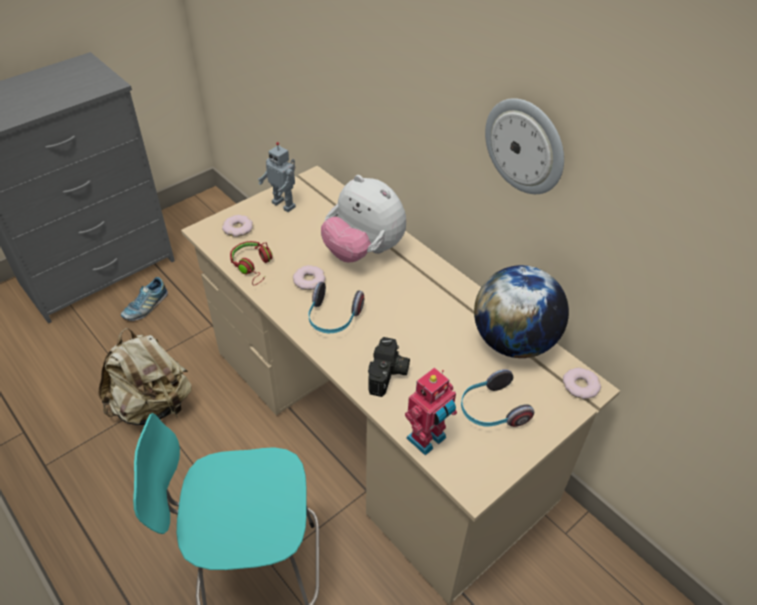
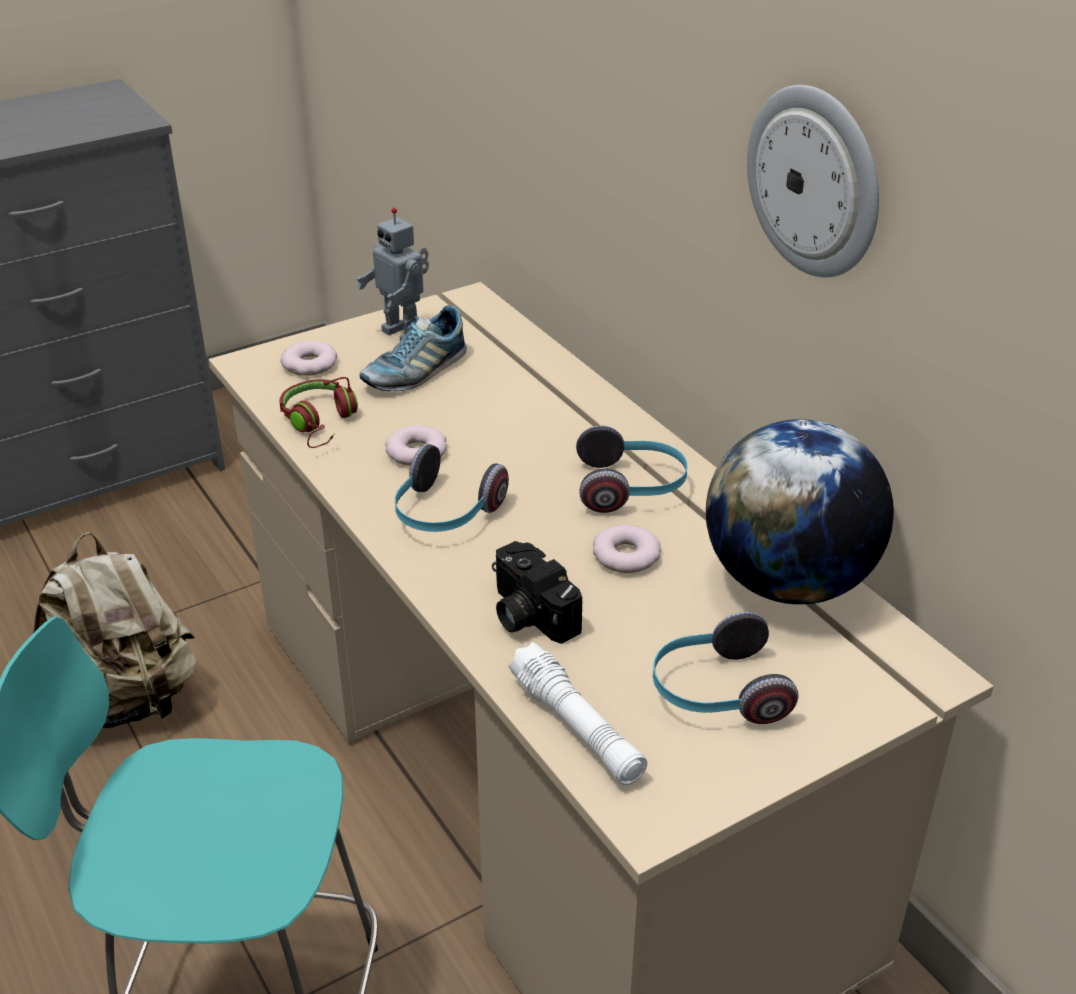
camera: 10 degrees right, 10 degrees down
(146, 307) = (155, 538): shoe -> shoe (415, 372)
(363, 251) = (530, 415): plush toy -> none
(389, 375) = (527, 614): camera -> camera turned 120 degrees clockwise
(425, 292) = (631, 488): none -> headphones
(428, 439) = (577, 728): toy robot -> white flashlight
(580, 386) = (910, 669): donut -> donut (625, 555)

